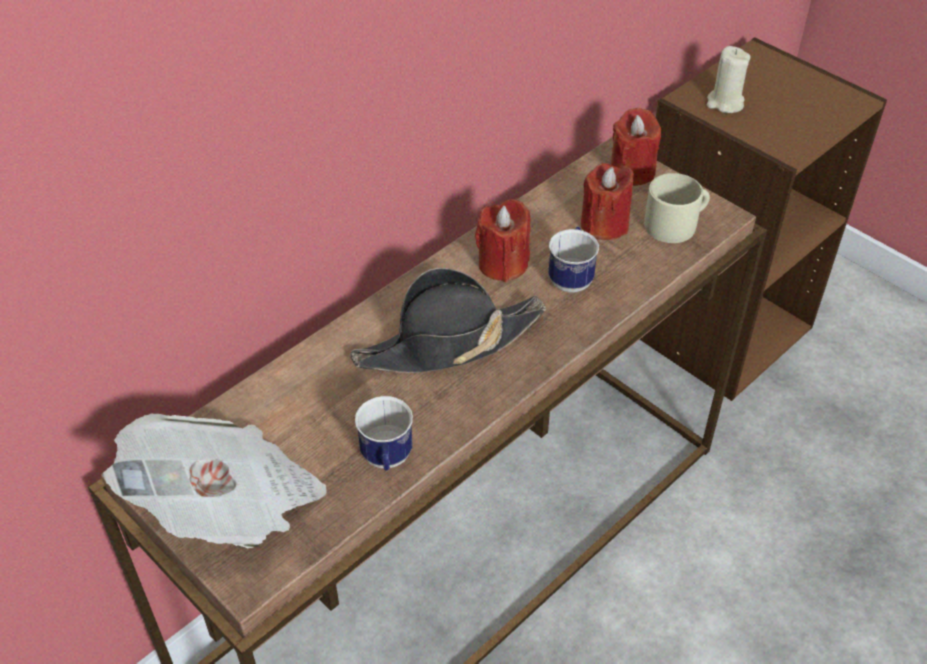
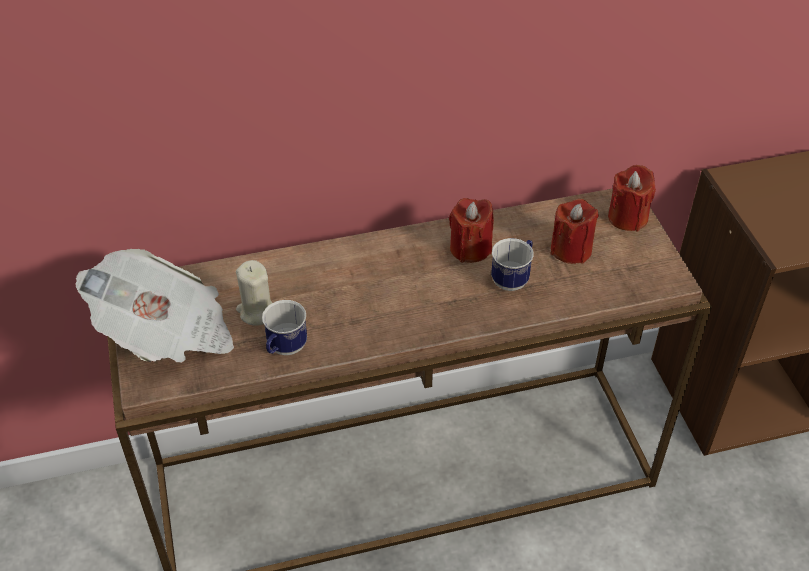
camera: 30 degrees right, 0 degrees up
(449, 343) = (387, 288): black hat -> none
(676, 224) = (629, 271): beige mug -> none
(725, 103) = (758, 192): beige candle -> beige candle (256, 311)

